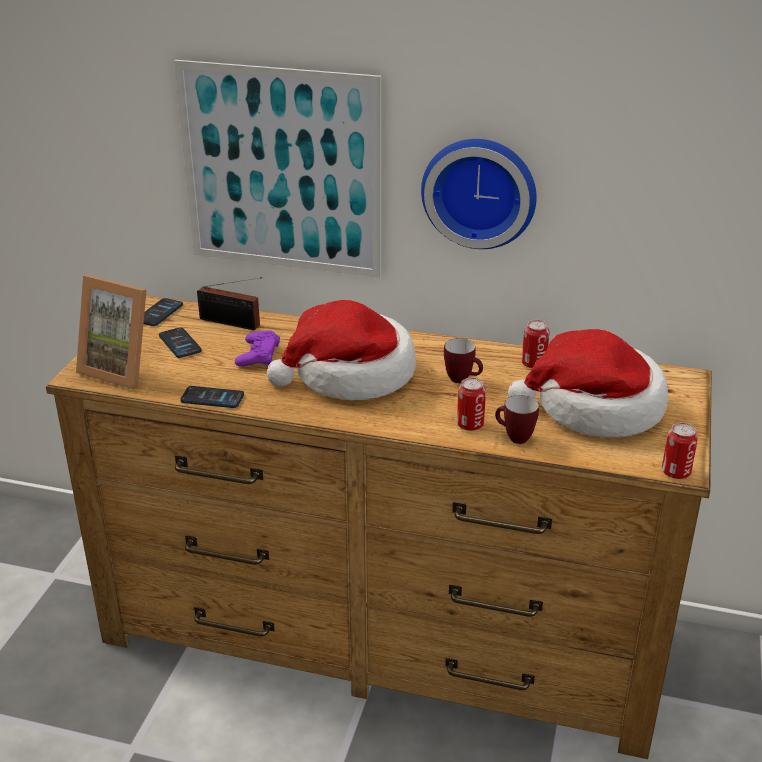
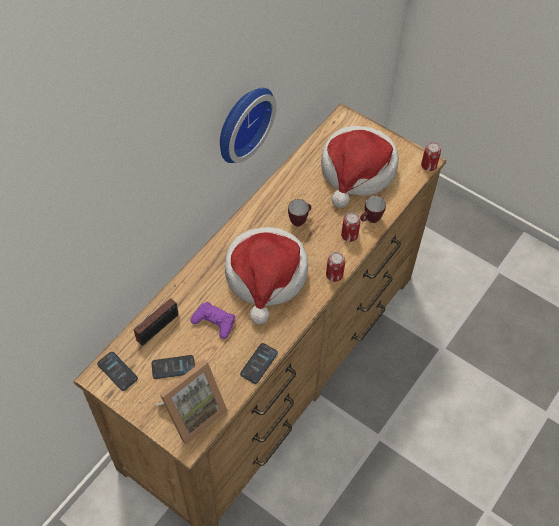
camera: 70 degrees left, 25 degrees up
(281, 171) = (140, 220): picture -> none
(533, 364) = (298, 178): can -> can (334, 275)

